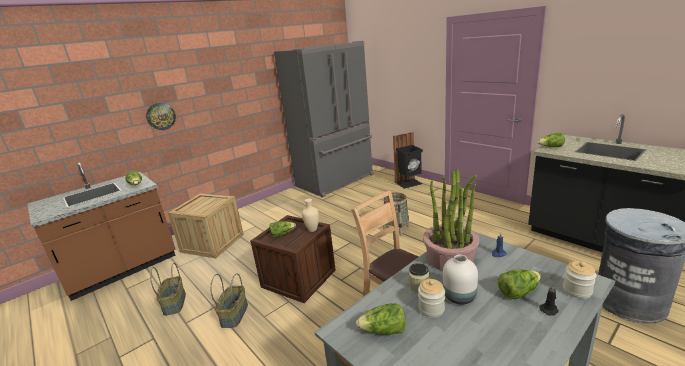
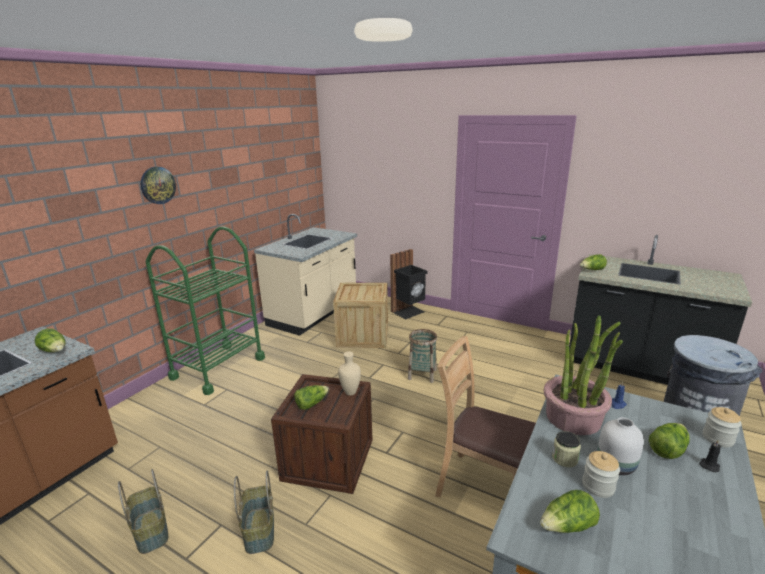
camera: 20 degrees left, 0 degrees up
(161, 116) = (76, 237): wall clock -> wall clock (157, 185)
(212, 243) = (169, 423): crate -> crate (363, 335)
(256, 212) = (218, 368): none -> green cart
(336, 181) = (314, 314): grey fridge -> beige counter

